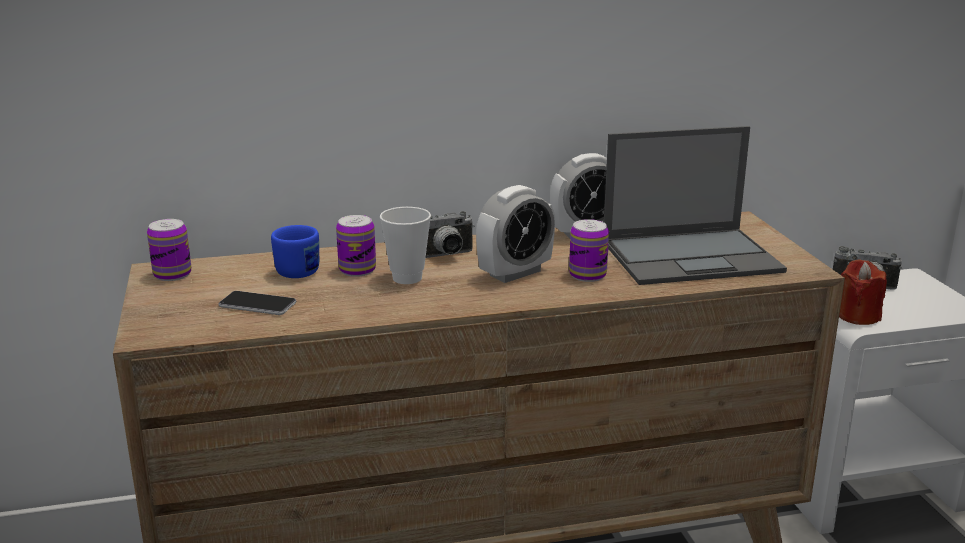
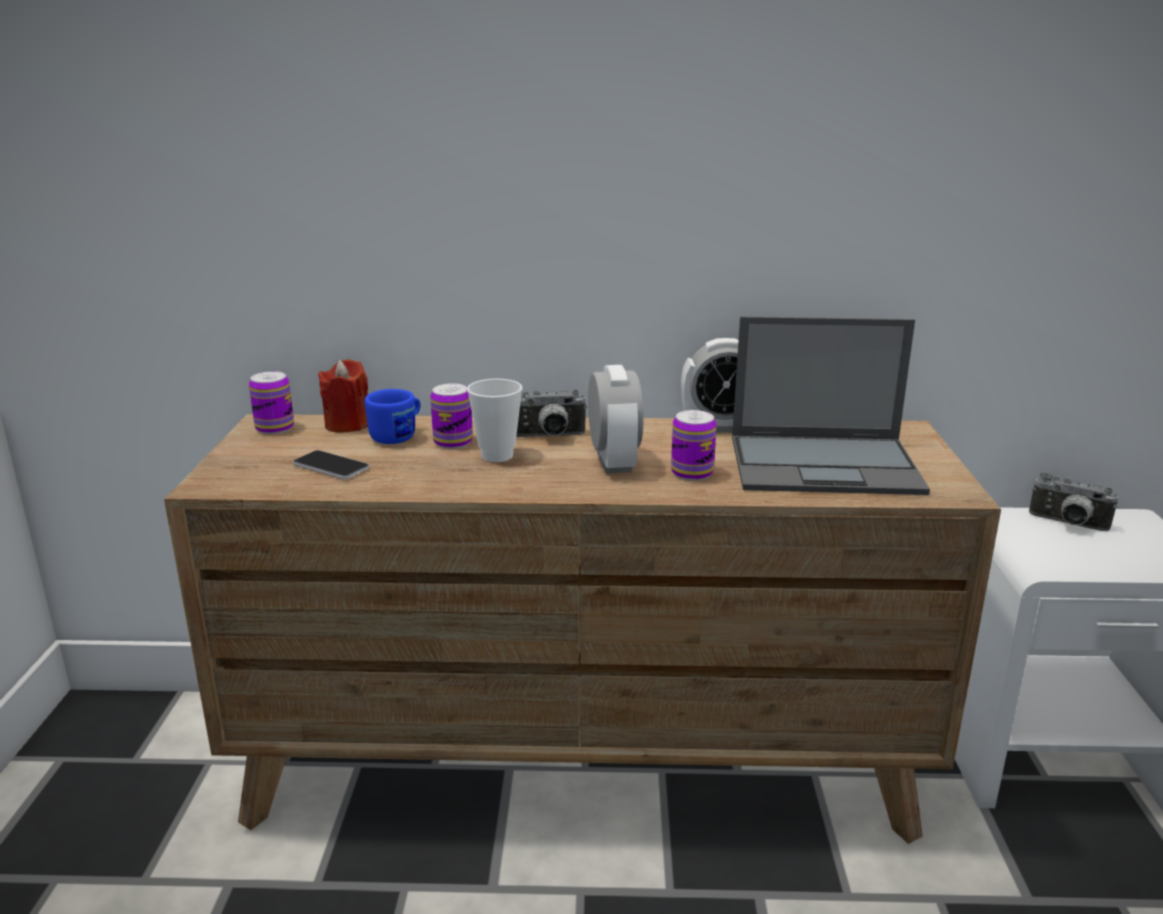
camera: 15 degrees right, 0 degrees up
(515, 273) = (613, 462): alarm clock -> alarm clock turned 75 degrees counterclockwise
(858, 316) = (1043, 558): red candle -> red candle (348, 424)

